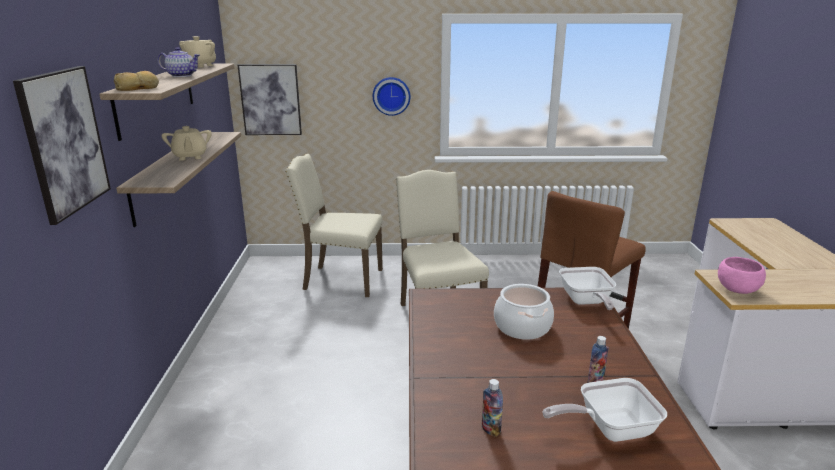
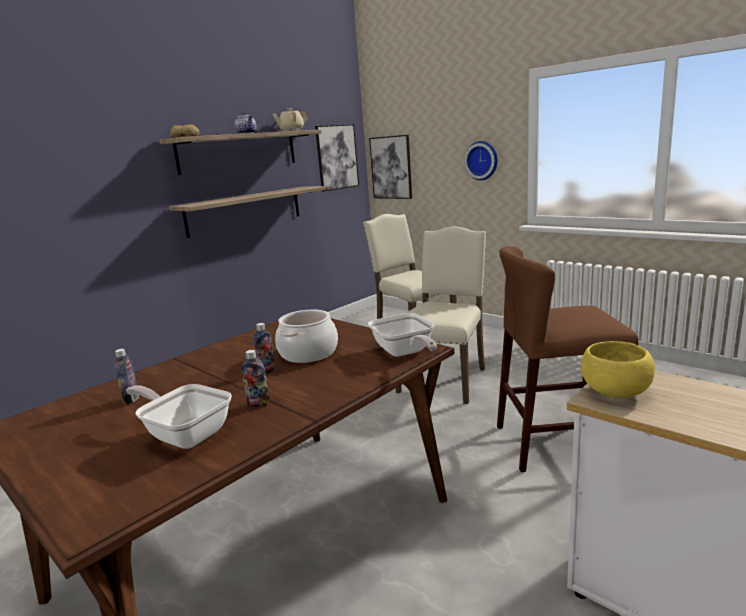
camera: 45 degrees right, 5 degrees down
(64, 142) = (111, 165): picture -> picture (337, 157)
(190, 157) = (249, 196): beige teapot -> none
(531, 354) = (267, 371): none -> bottle
(586, 302) = (405, 353): frying pan -> frying pan turned 60 degrees counterclockwise
(737, 290) = (615, 392): pink bowl -> yellow bowl

